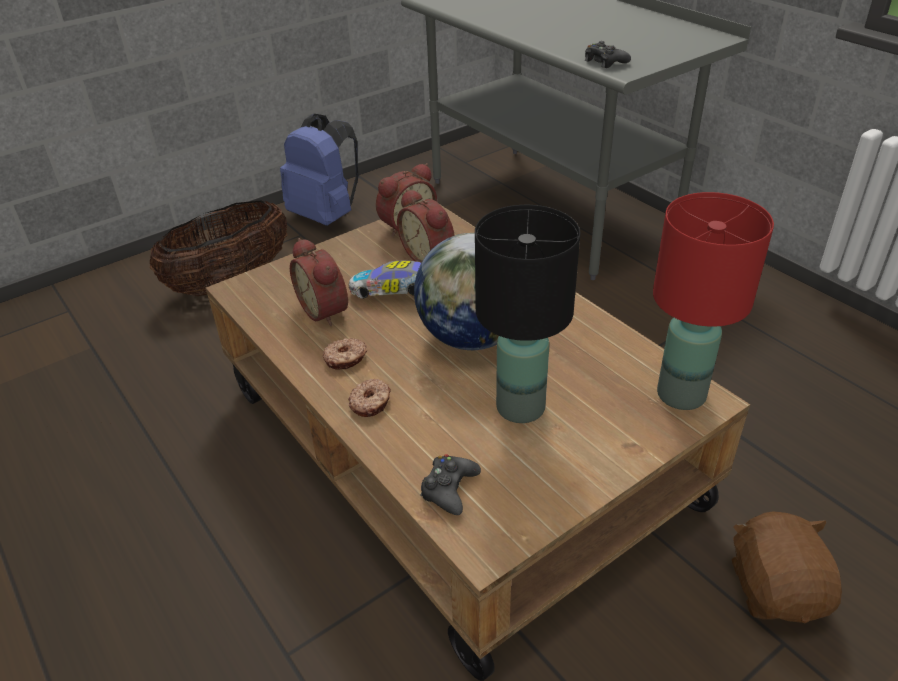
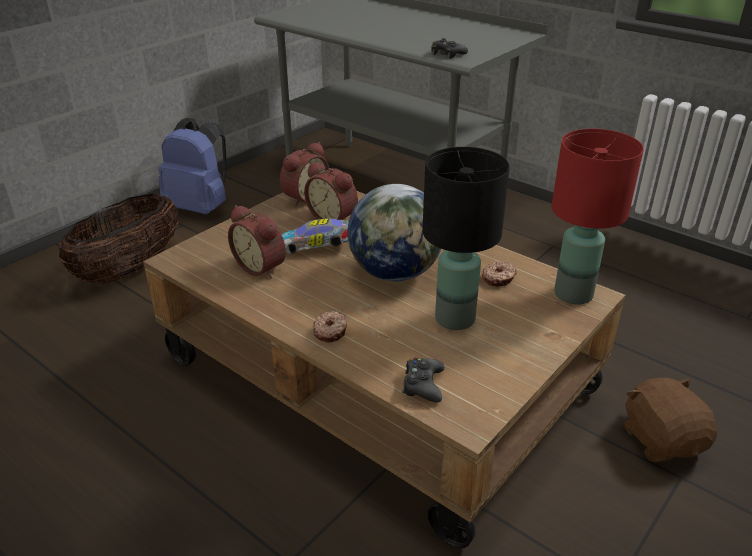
camera: 15 degrees left, 5 degrees down
(345, 359) = (294, 301): donut -> donut (499, 279)

